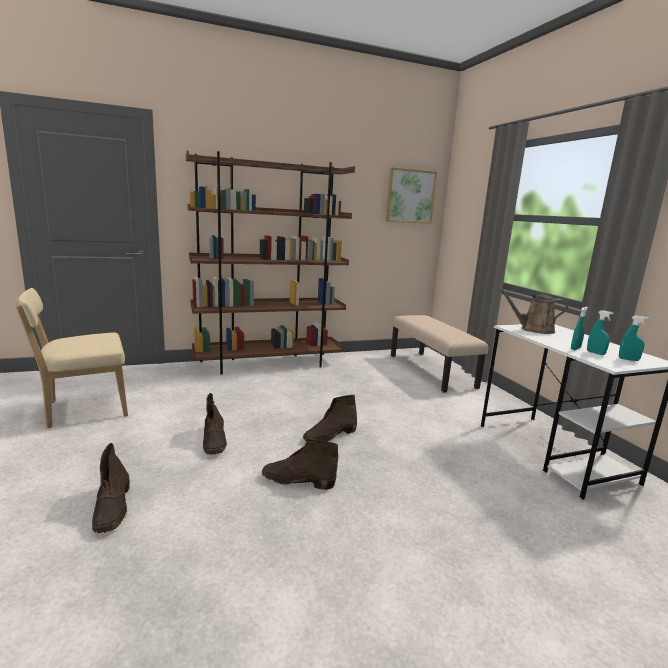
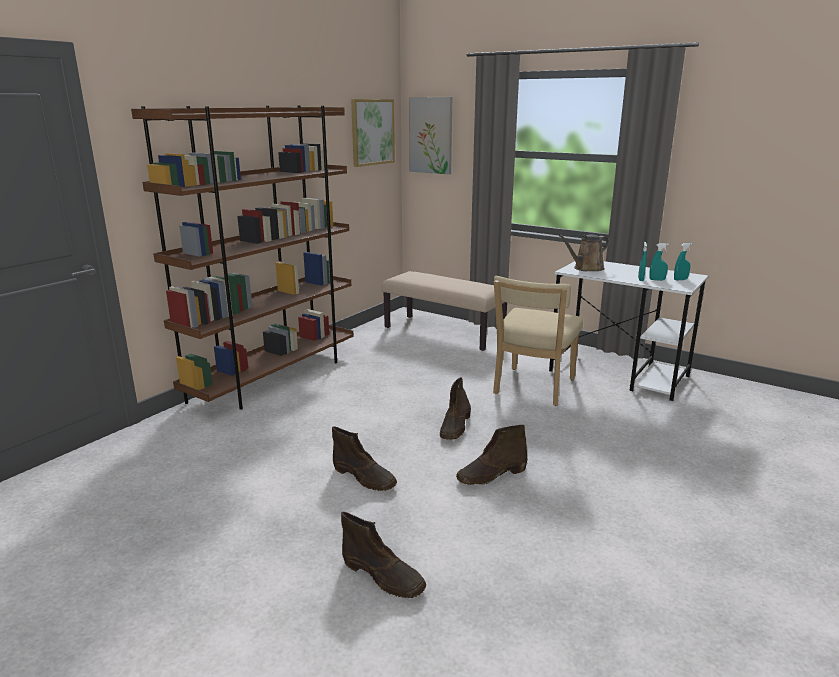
camera: 35 degrees left, 5 degrees up
(82, 409) = (147, 515): beige chair -> beige chair (532, 388)
(462, 202) = (431, 135): none -> picture

